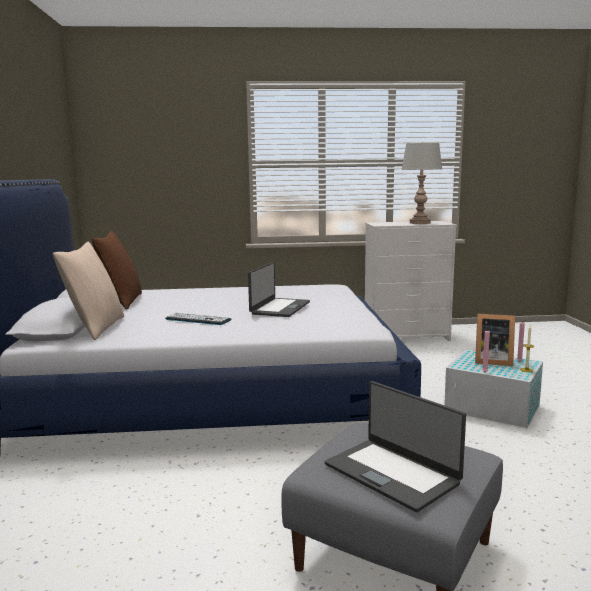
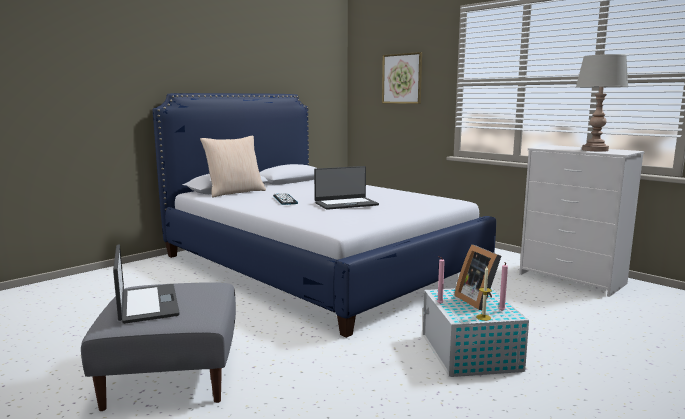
camera: 50 degrees right, 0 degrees up
(121, 302) = (297, 183): brown pillow -> none
(170, 159) = (402, 78): none -> picture
(392, 473) = (147, 304): laptop -> laptop turned 150 degrees clockwise

